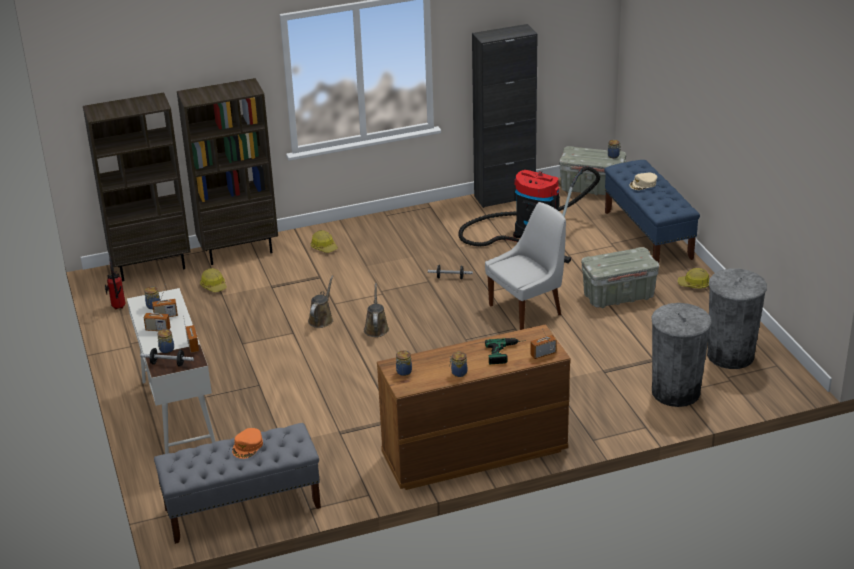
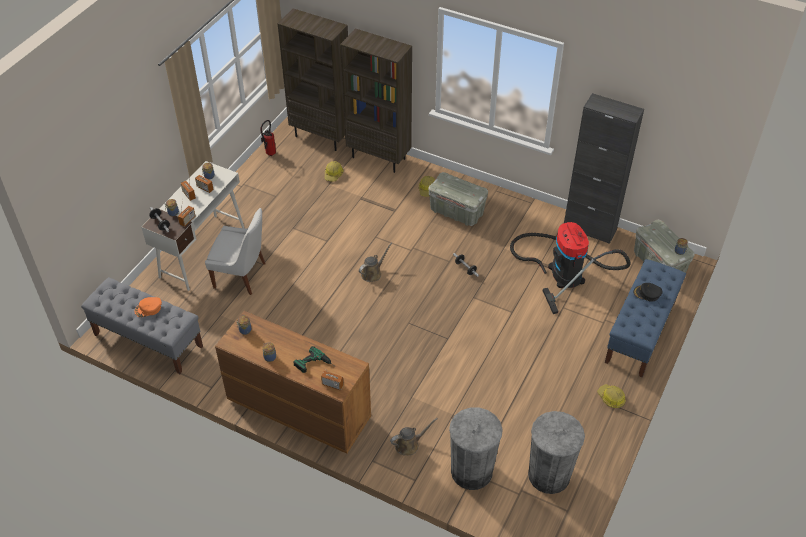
camera: 45 degrees right, 15 degrees up
(321, 319) = (354, 243): brown watering can -> brown watering can (409, 445)
(527, 309) = (476, 330): white chair -> white chair (242, 276)
(618, 296) = (547, 366): grey storage box -> grey storage box (457, 211)
(643, 184) = (647, 294): beige cap -> black cap

